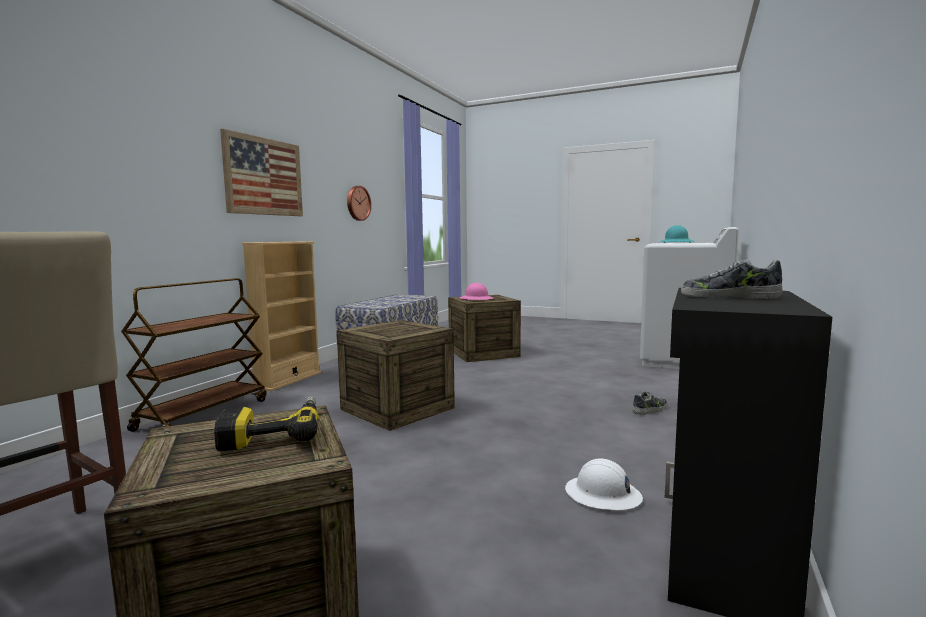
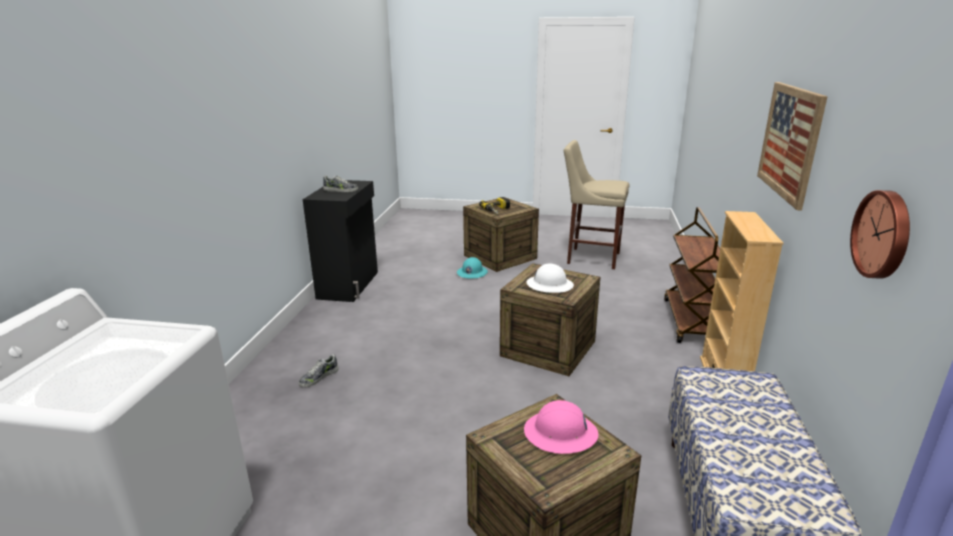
camera: 165 degrees right, 15 degrees up
(603, 495) = (388, 300): white hard hat -> white hard hat (549, 285)
(676, 243) = (99, 369): turquoise hard hat -> turquoise hard hat (472, 273)

